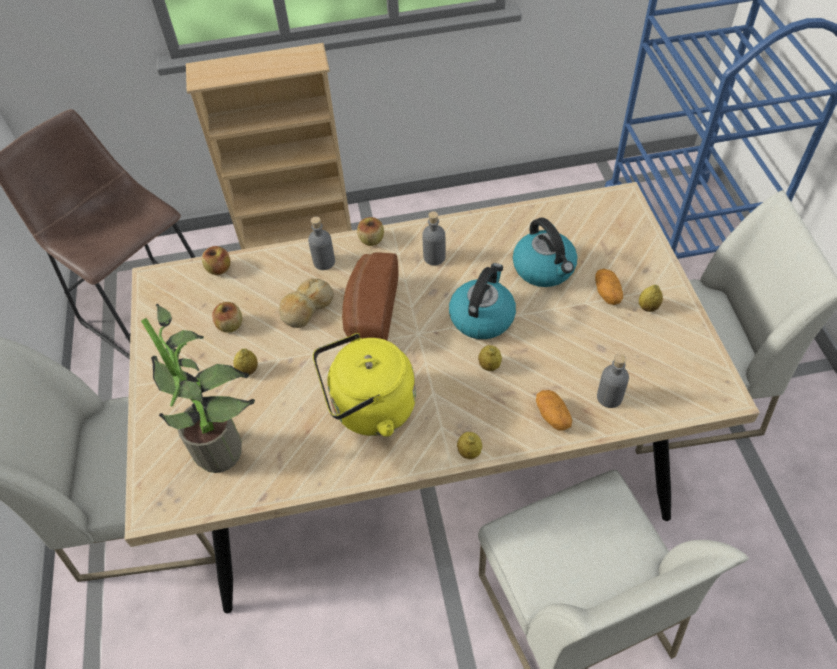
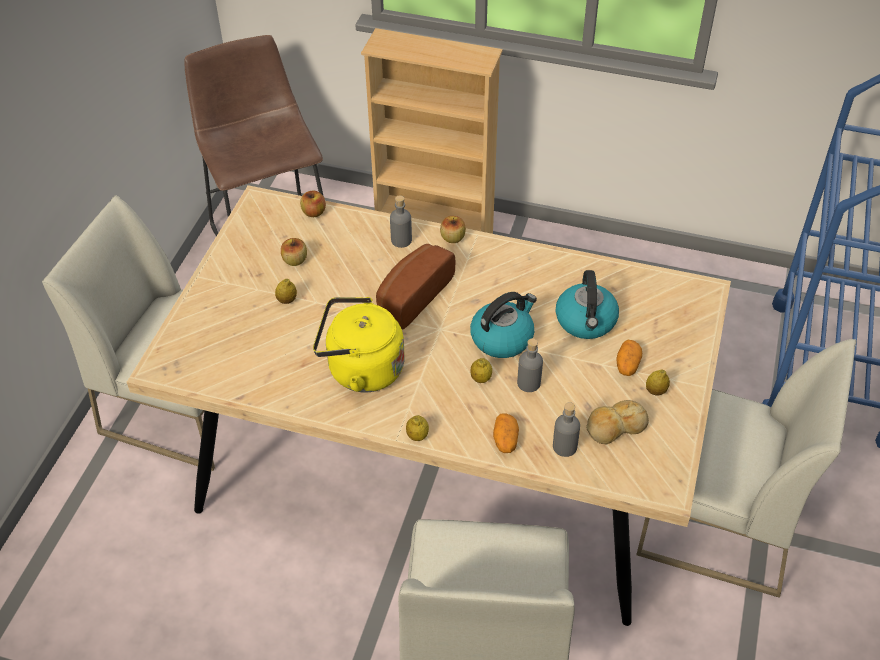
camera: 25 degrees right, 5 degrees down
(227, 450) = (234, 352): potted plant -> none
(306, 308) = (362, 272): bread -> bread (615, 427)
(434, 257) = (496, 273): grey bottle -> grey bottle (529, 383)

